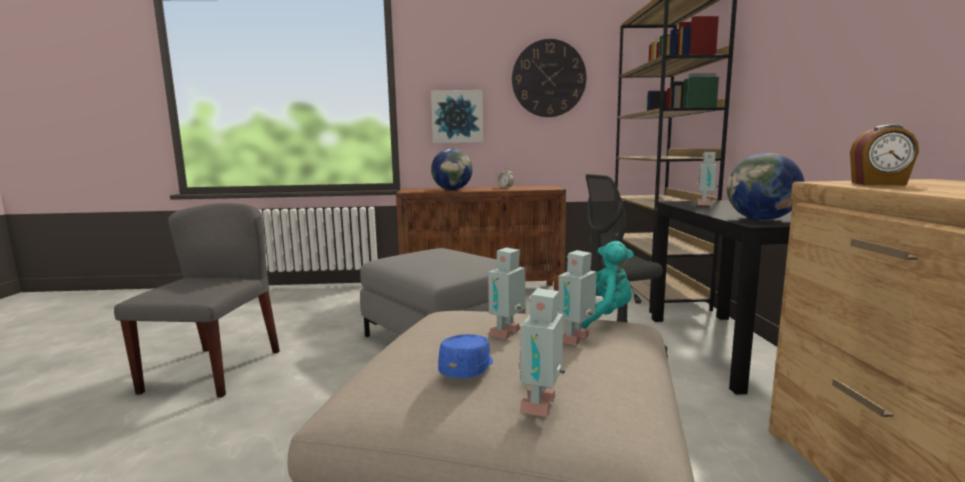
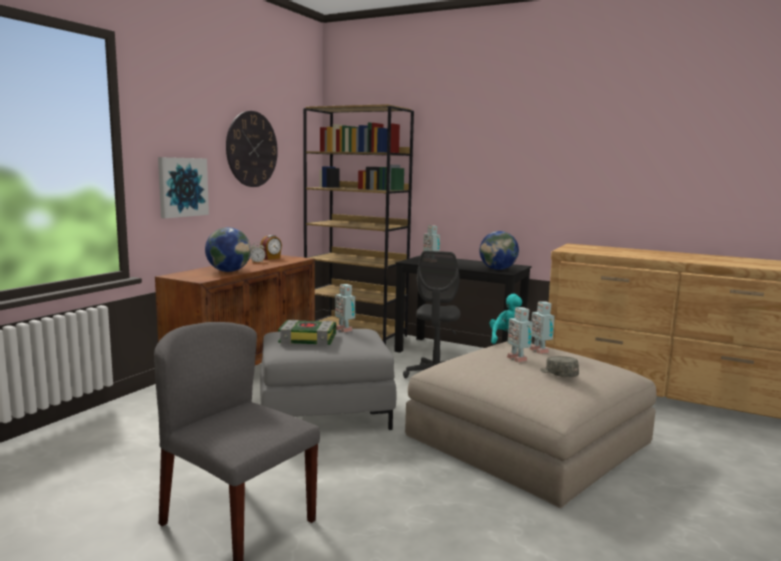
camera: 60 degrees left, 0 degrees up
(428, 256) = (309, 339): none -> book
(468, 368) = (558, 374): blue cap -> grey cap
(542, 405) = (604, 372): toy robot -> toy robot (344, 329)
(879, 184) = (582, 250): alarm clock -> alarm clock (271, 258)

